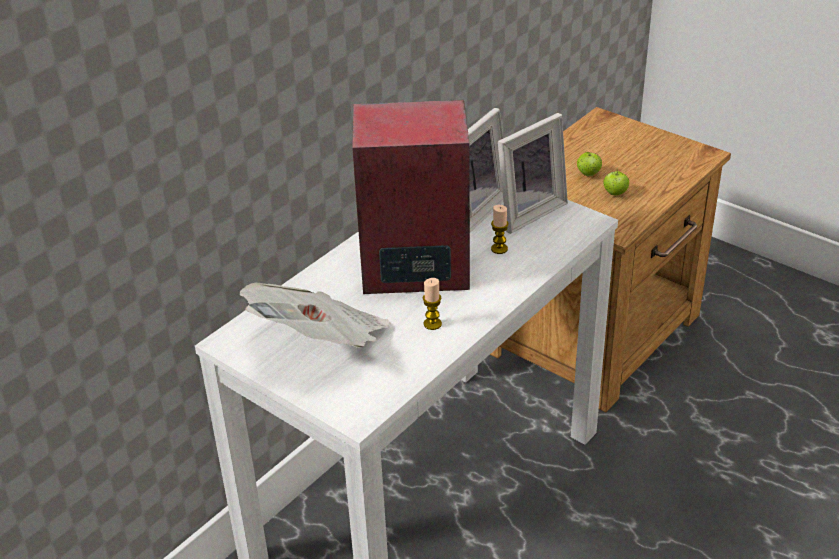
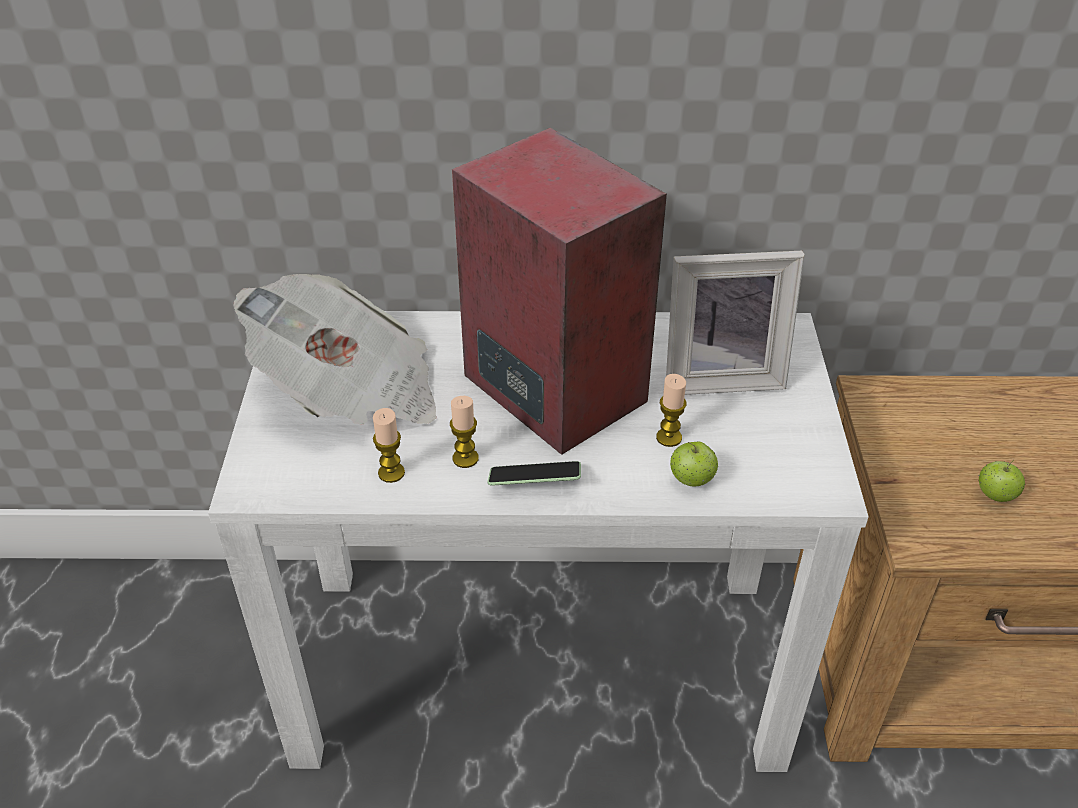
camera: 50 degrees right, 5 degrees up
(411, 356) = (391, 473): none -> candle
(479, 308) = (534, 482): none -> phone
(526, 211) = (773, 421): picture frame -> none
(588, 174) = (999, 448): apple -> apple (691, 480)

